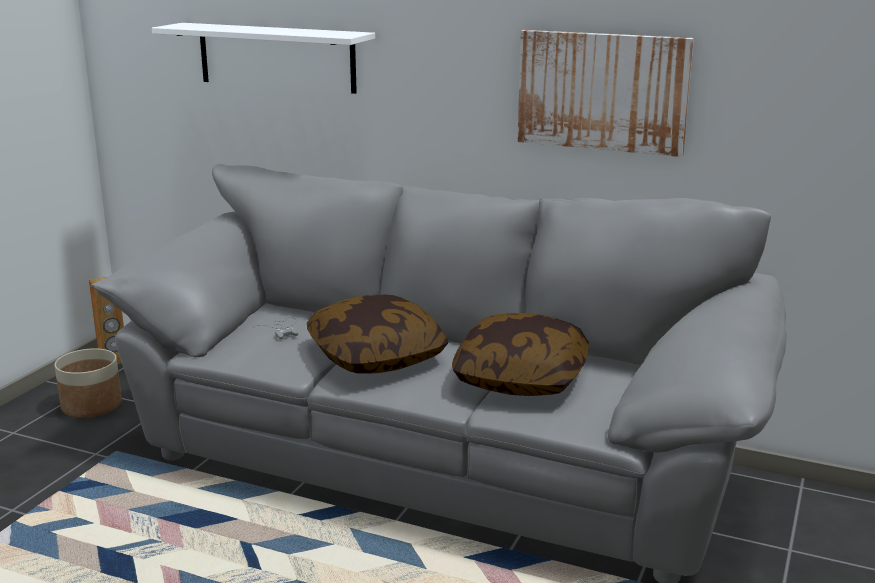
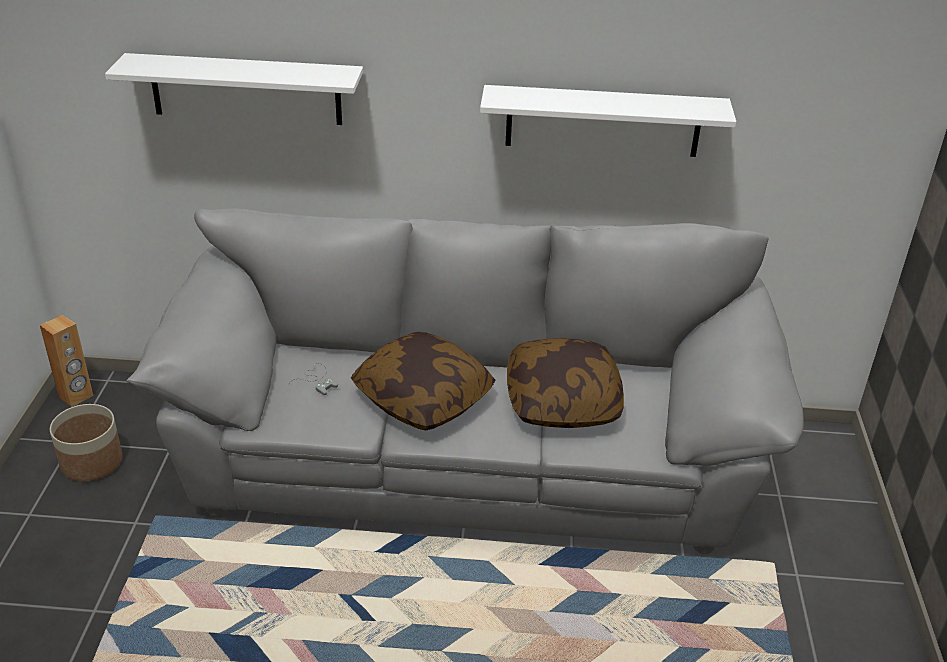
camera: 20 degrees left, 15 degrees up
(602, 91) = (603, 121): picture -> white shelf

